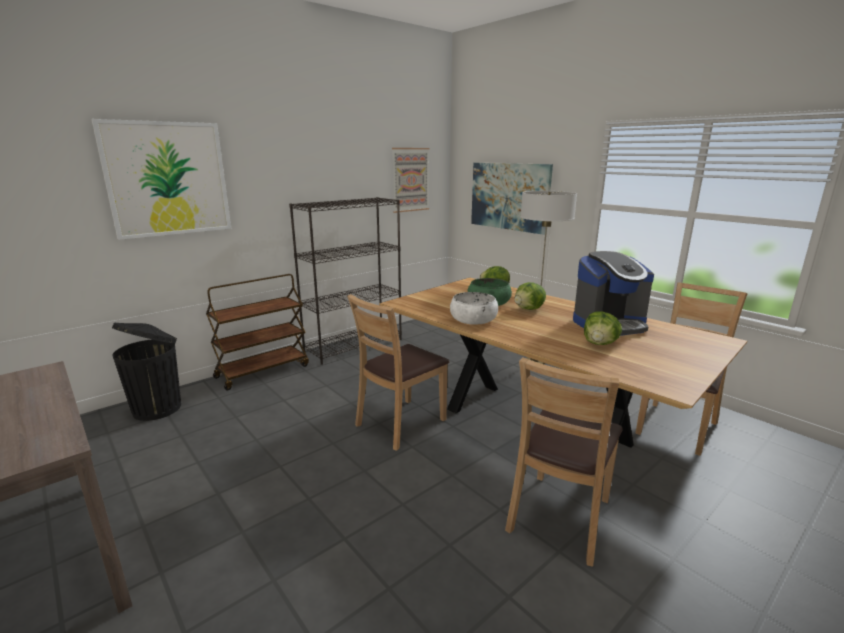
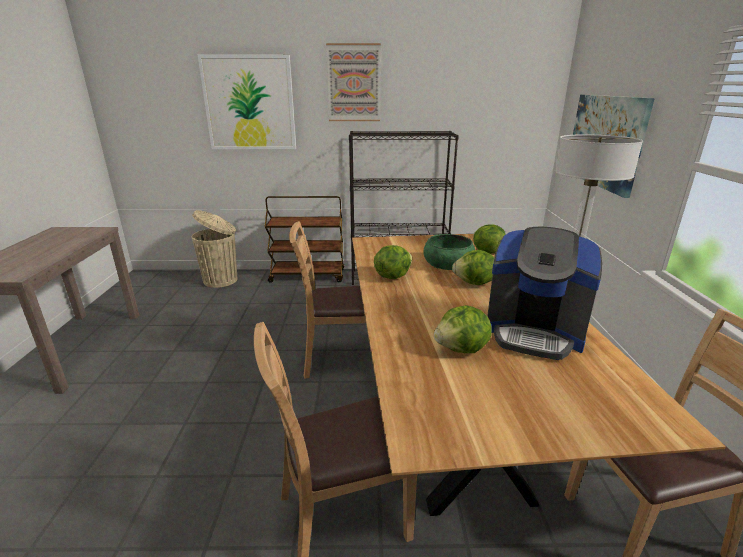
camera: 40 degrees right, 5 degrees up
(159, 408) = (222, 280): black trash can -> beige trash can
(410, 180) = (500, 113): picture -> picture (354, 83)
(473, 319) = (392, 276): white bowl -> lettuce

